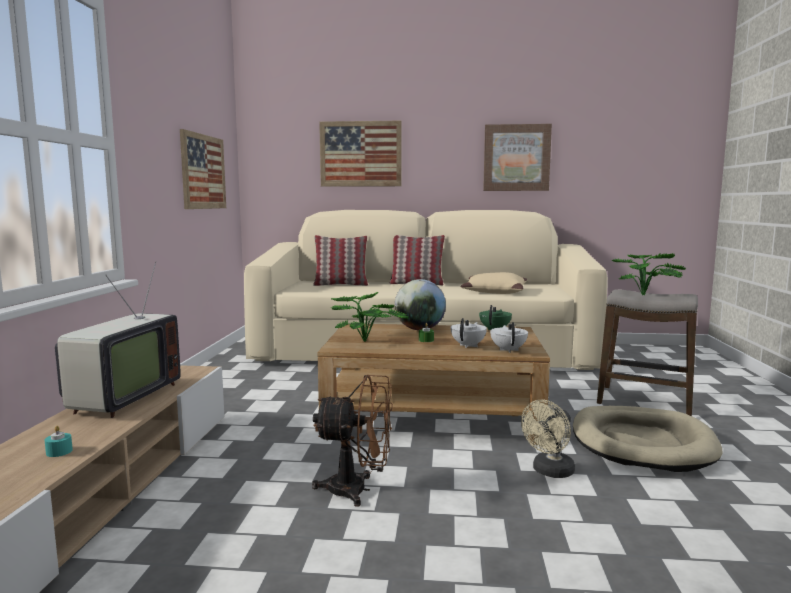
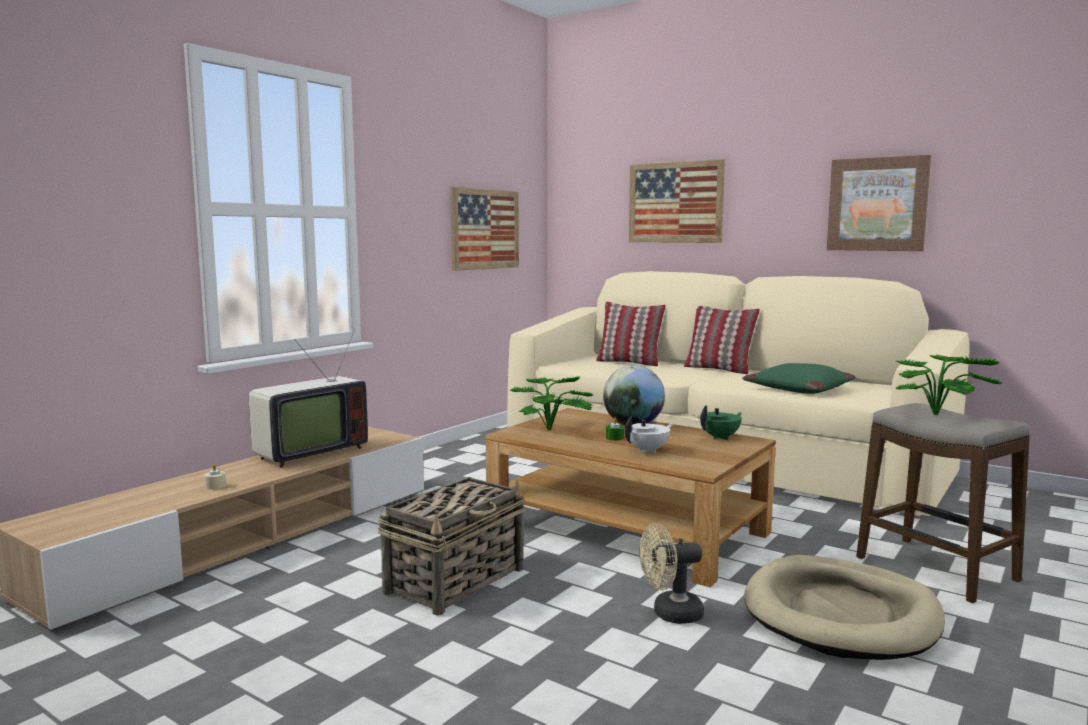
camera: 30 degrees right, 0 degrees up
(59, 452) = (215, 486): turquoise candle -> beige candle
(358, 490) = (456, 580): brown fan -> basket
(494, 292) = (798, 390): beige pillow -> green pillow
(508, 350) = (683, 462): white teapot -> none

